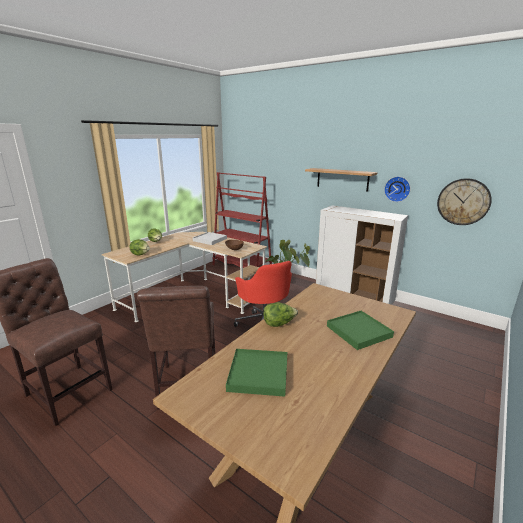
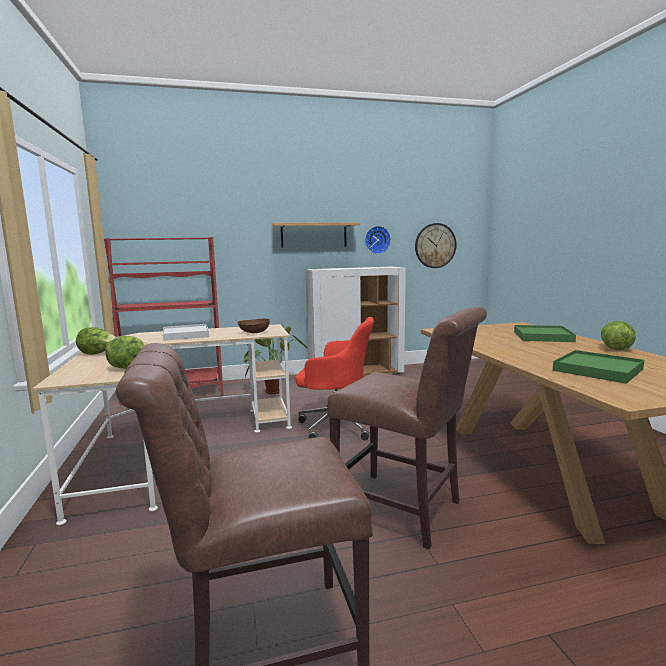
camera: 50 degrees left, 10 degrees down
(279, 324) = (499, 350): lettuce -> lettuce (615, 348)

